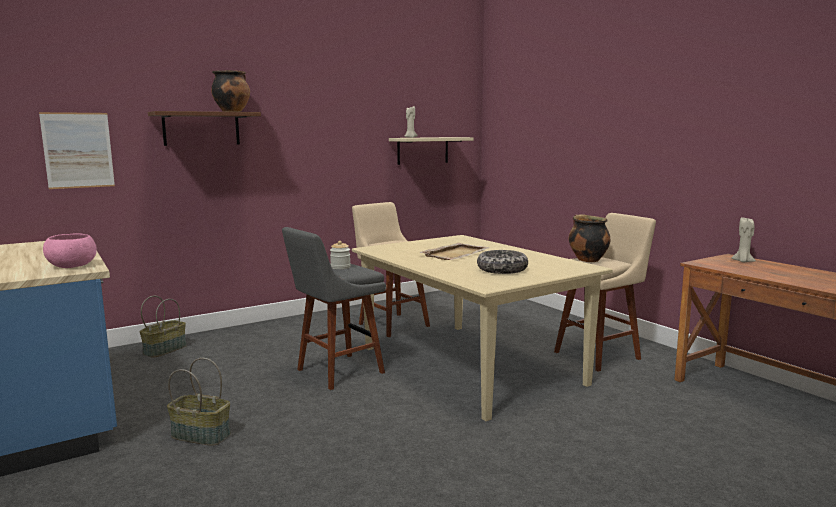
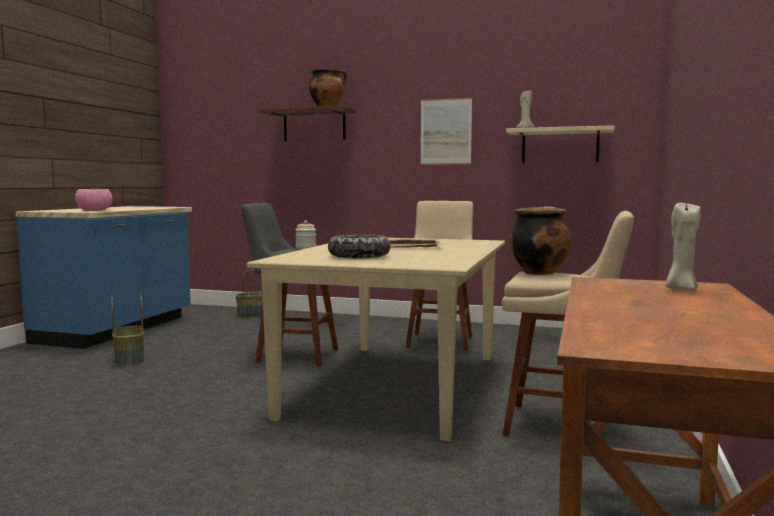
camera: 50 degrees right, 5 degrees down
(78, 150) = (227, 145): picture -> picture (446, 131)

